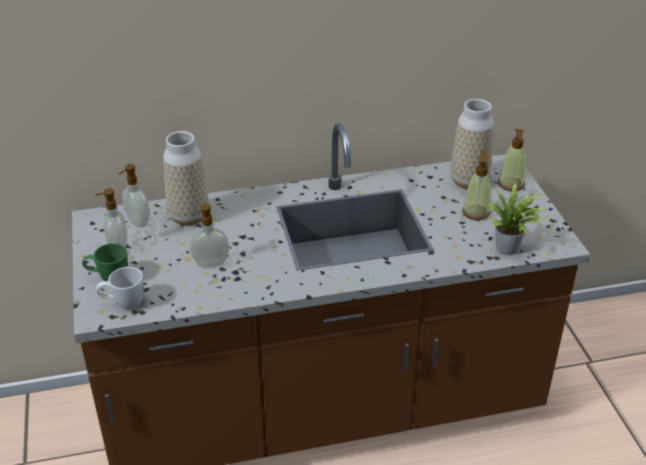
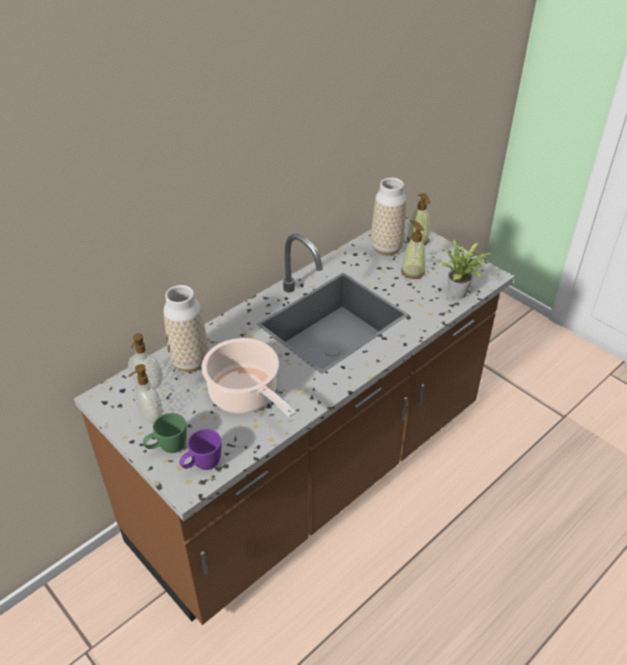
camera: 30 degrees left, 5 degrees up
(123, 304) = (202, 466): white mug -> purple mug
(211, 262) = (246, 395): soap dispenser -> cooking pot

